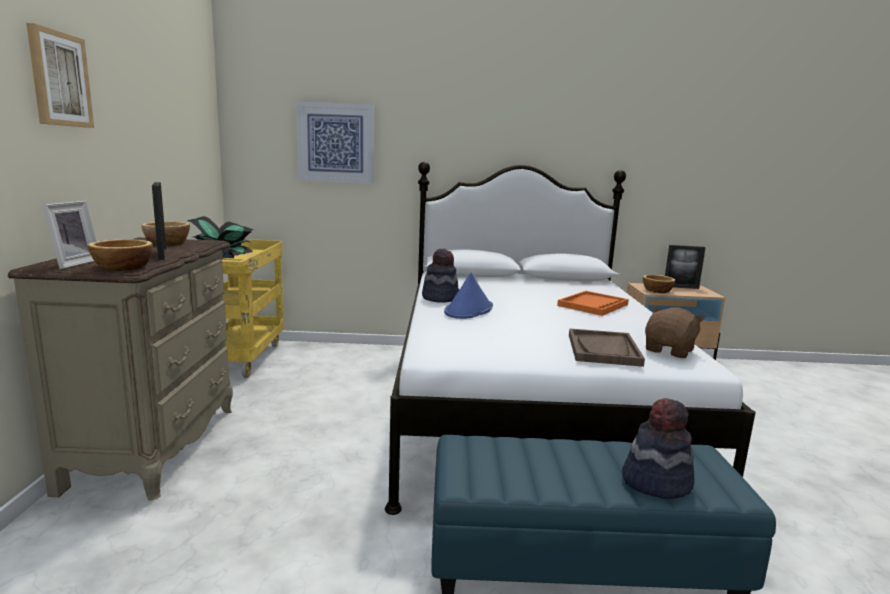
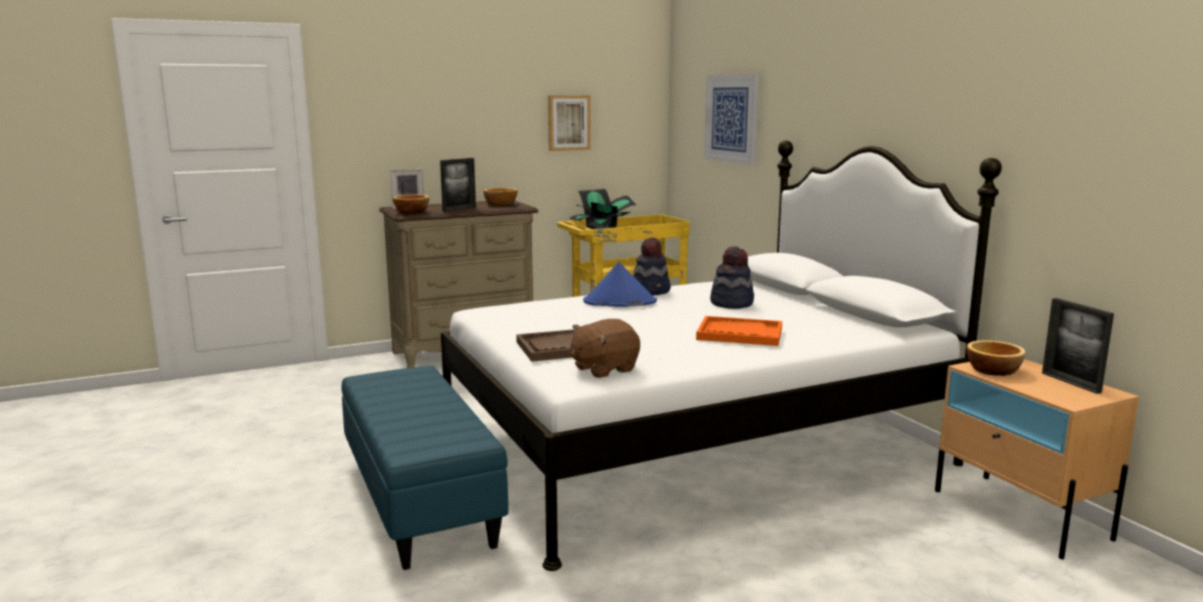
camera: 65 degrees right, 0 degrees up
(59, 79) = (442, 89): picture -> picture (569, 122)
(656, 481) = (406, 425): hat -> hat (731, 303)
(670, 350) = (603, 369): brown plush toy -> brown plush toy turned 135 degrees clockwise

